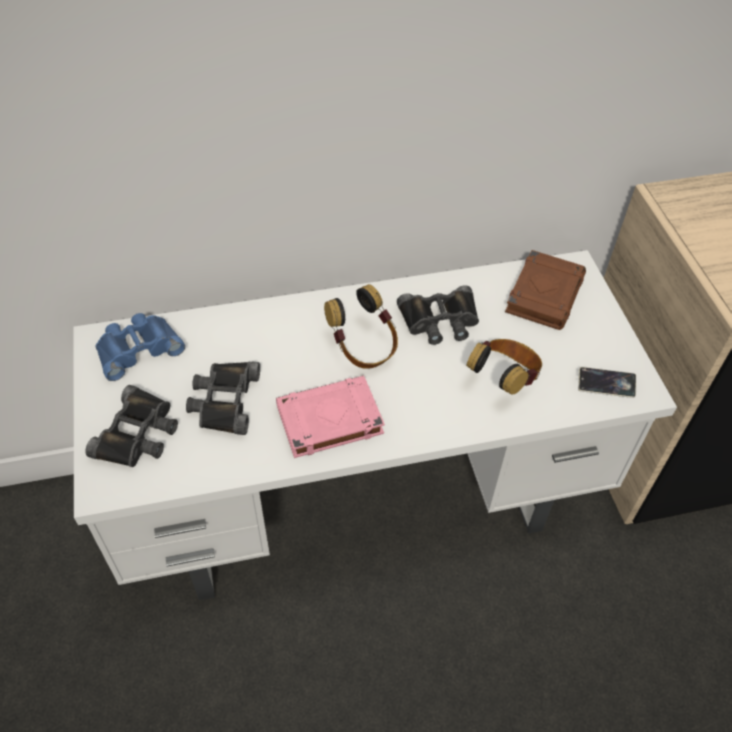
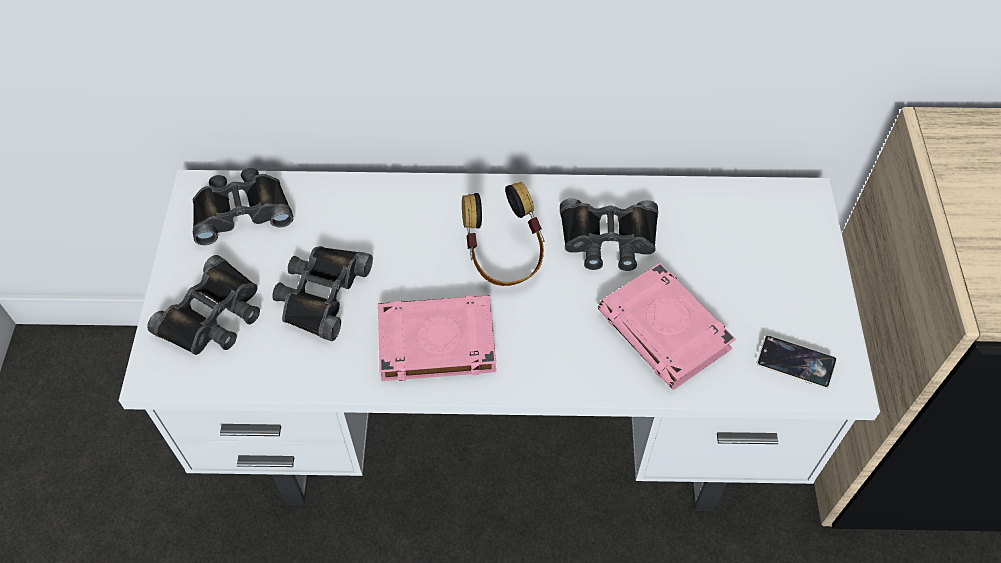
camera: 15 degrees right, 5 degrees up
(138, 348) = (241, 210): blue binoculars -> black binoculars
(504, 379) = (665, 331): headphones -> pink book
(544, 293) = (753, 227): brown book -> none

